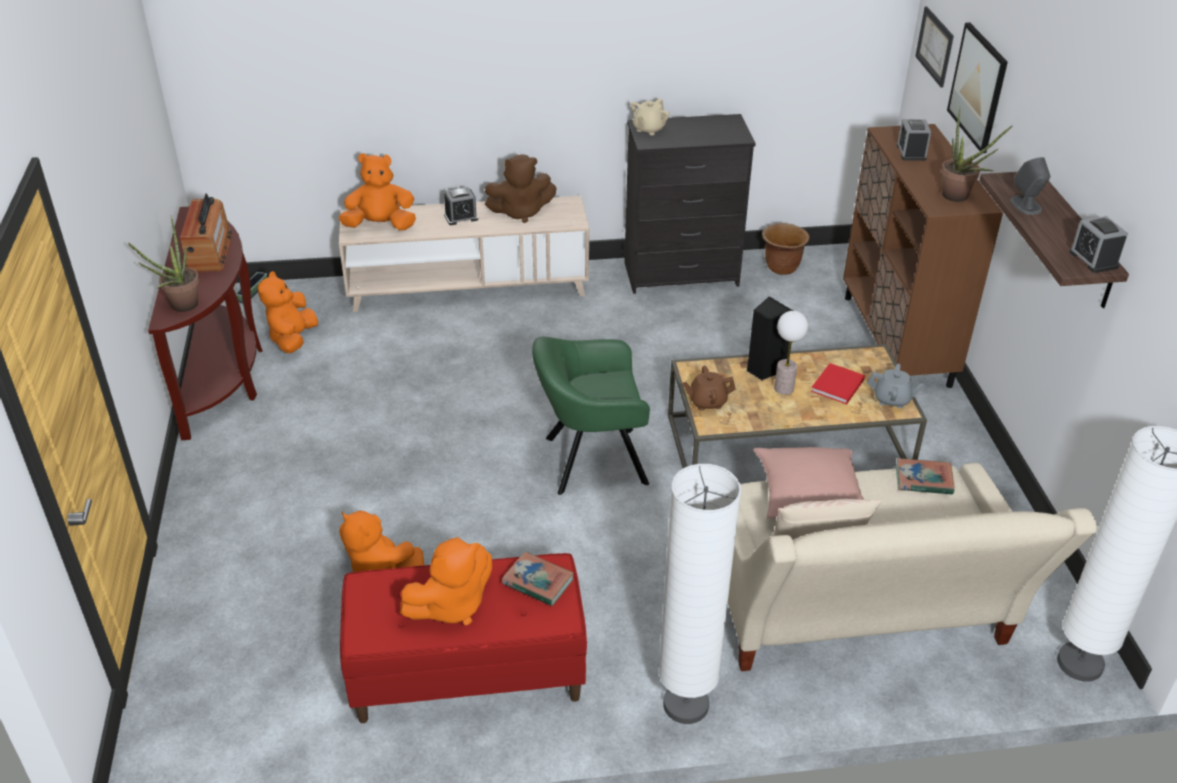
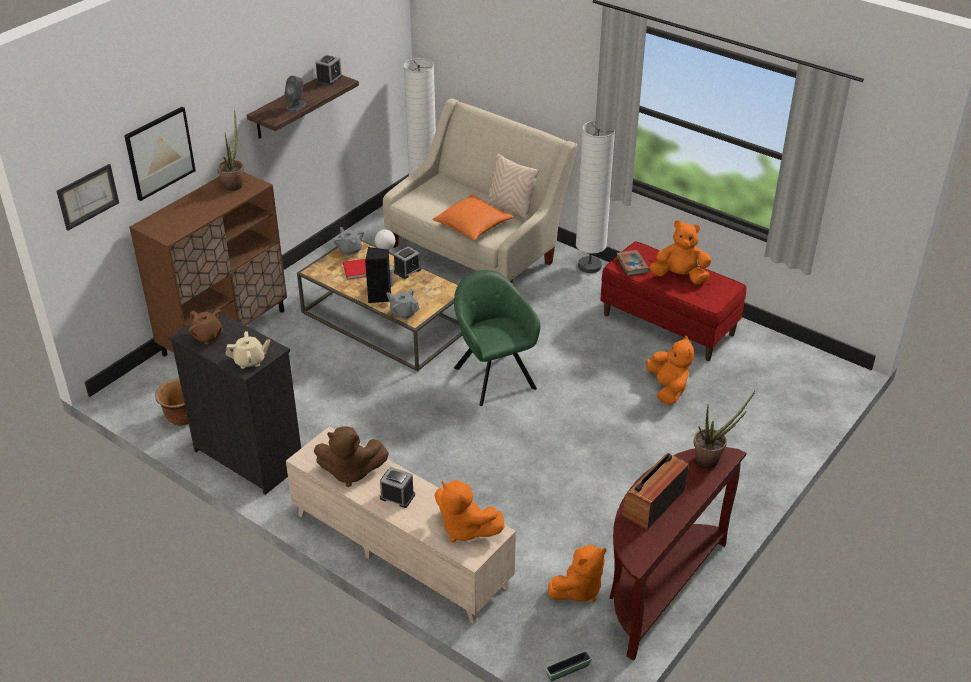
camera: 135 degrees left, 0 degrees up
(520, 212) = (350, 472): brown plush toy -> brown plush toy turned 150 degrees clockwise
(590, 461) = (493, 375): green armchair -> green armchair turned 150 degrees counterclockwise
(707, 402) = (435, 299): brown teapot -> brown teapot (208, 336)
(712, 368) = (403, 313): none -> grey teapot
(808, 496) = (473, 226): pink pillow -> orange pillow
(911, 152) = (189, 218): alarm clock -> alarm clock (407, 270)
(923, 480) = (416, 205): book -> none

